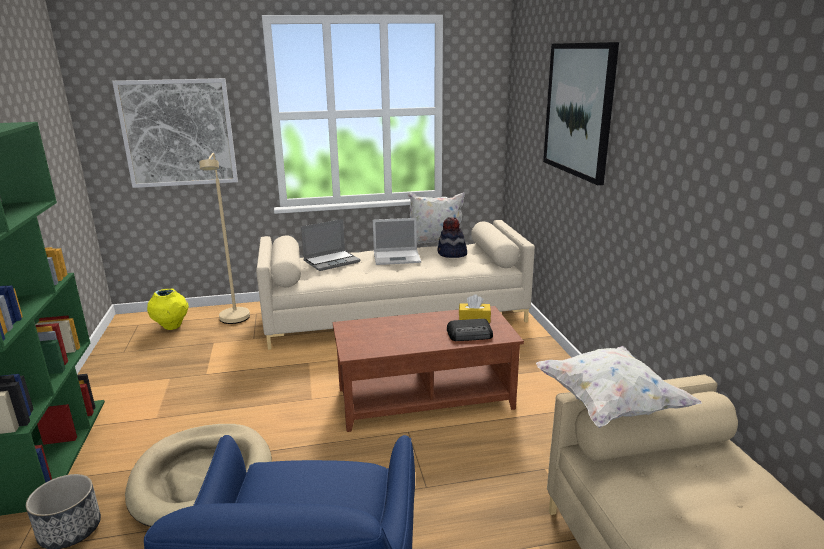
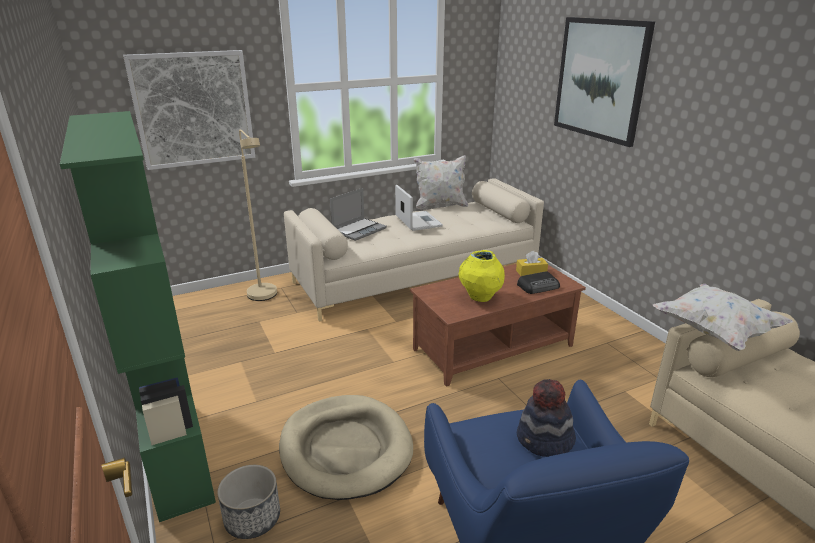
camera: 15 degrees left, 5 degrees up
(171, 327) = (203, 310): yellow vase -> yellow vase (480, 298)
(398, 257) = (417, 221): laptop -> laptop turned 90 degrees counterclockwise
(452, 254) = (463, 214): hat -> hat (544, 440)

